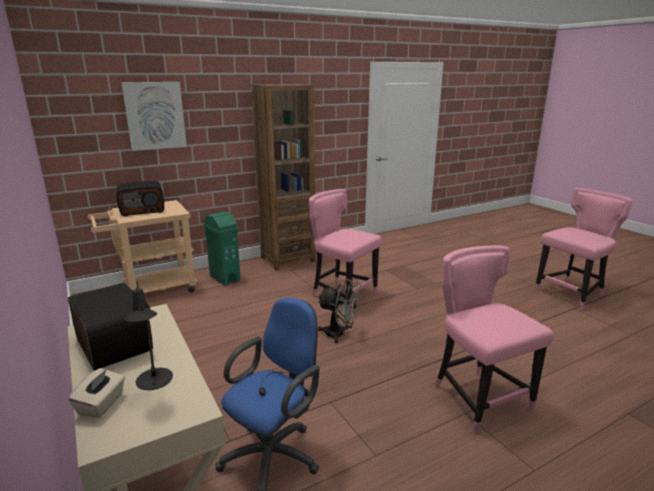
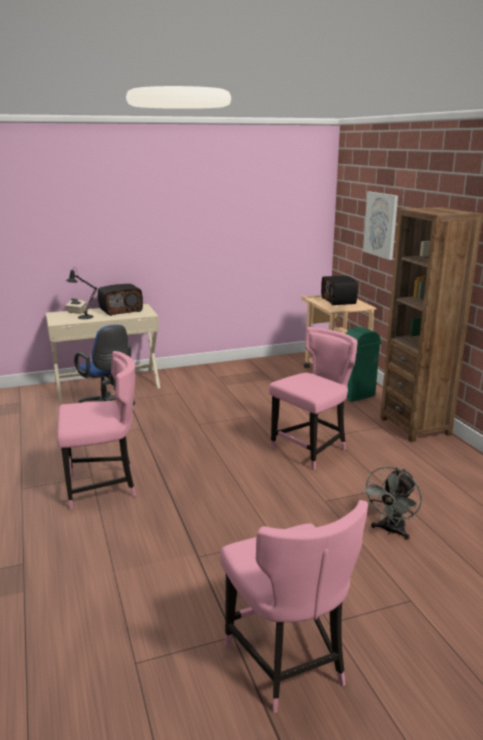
camera: 100 degrees right, 0 degrees up
(339, 334) = (229, 440): grey fan -> grey fan (390, 531)

